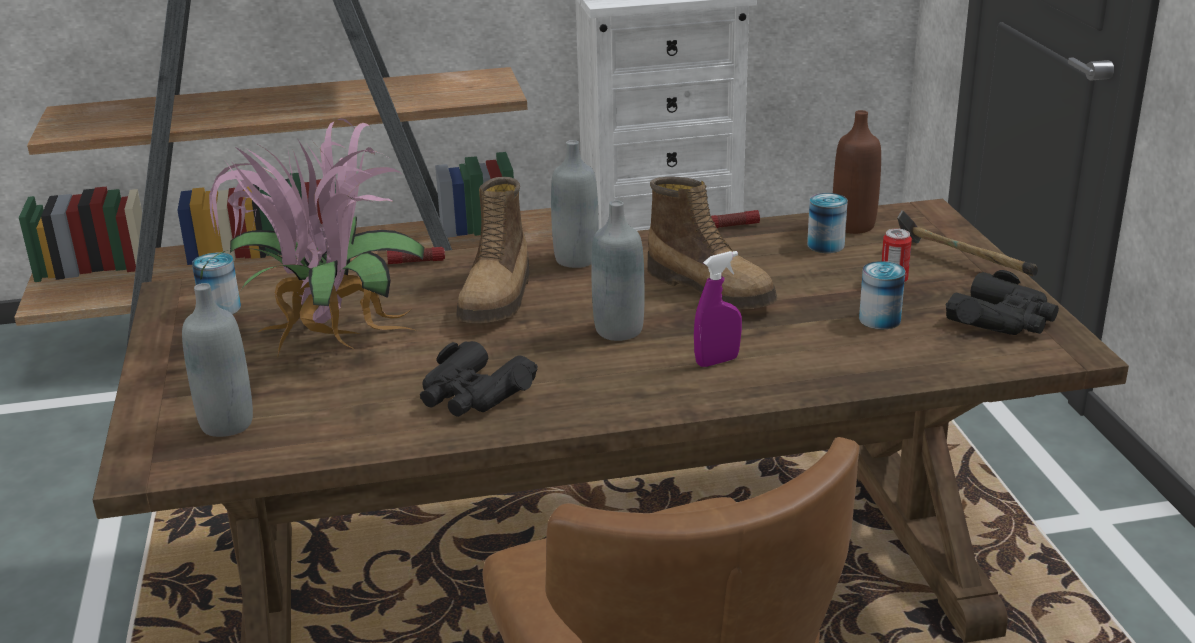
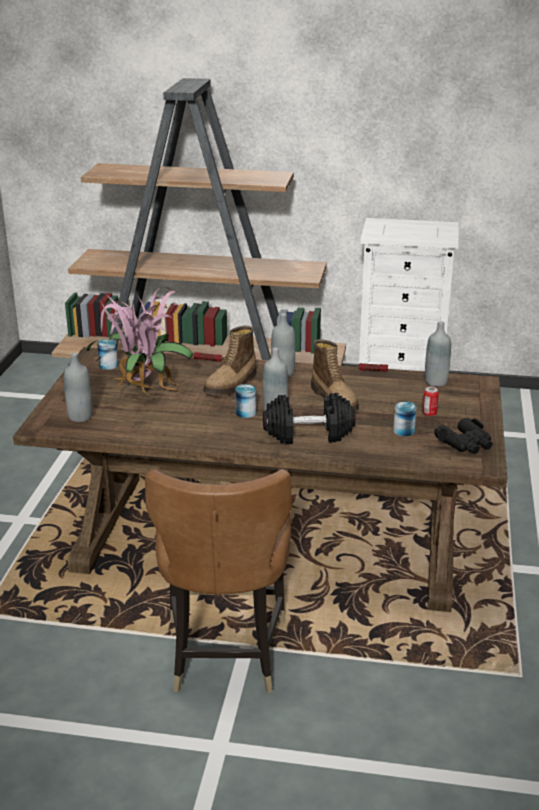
camera: 20 degrees right, 0 degrees up
(473, 394) = (189, 426): black binoculars -> none
(717, 361) = (308, 434): purple spray bottle -> black dumbbell
(825, 245) = (411, 389): can -> can (246, 413)
(853, 226) = (435, 382): brown bottle -> grey bottle
(961, 263) = (473, 412): hammer -> none

